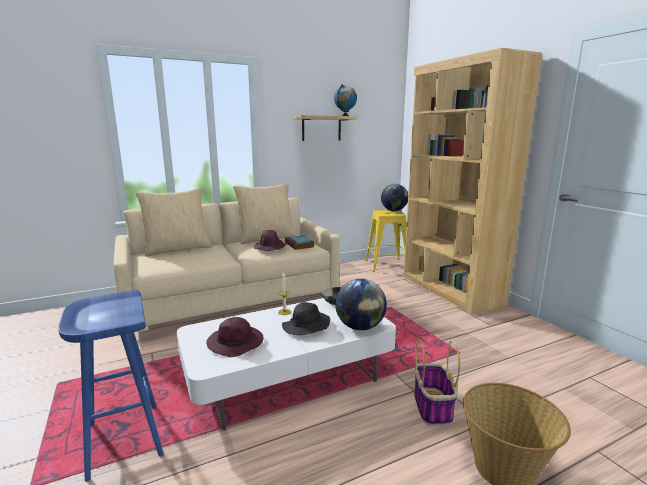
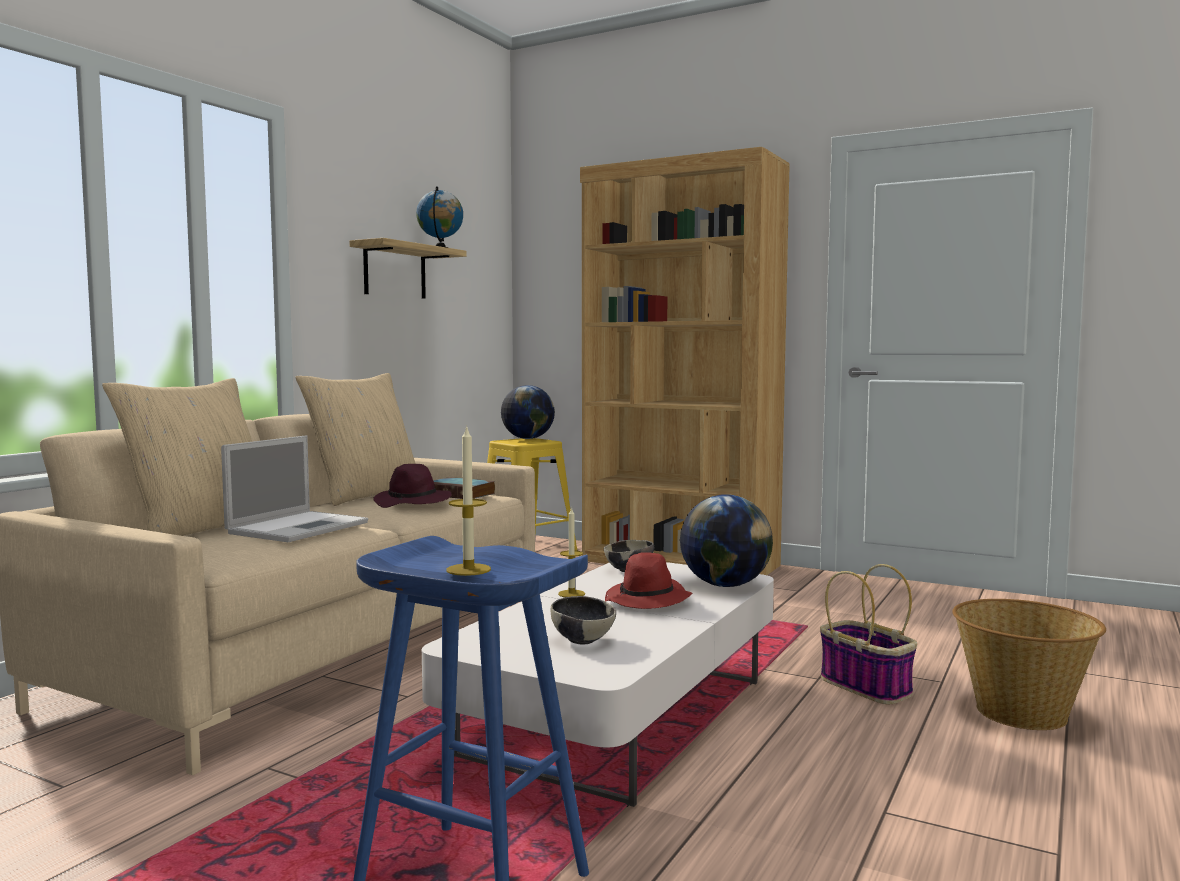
camera: 35 degrees left, 10 degrees down
(88, 318) = (468, 569): none -> candle
(203, 256) = (299, 527): none -> laptop
(236, 343) = (583, 640): purple hat -> bowl
(306, 327) = (648, 601): black hat -> red hat

